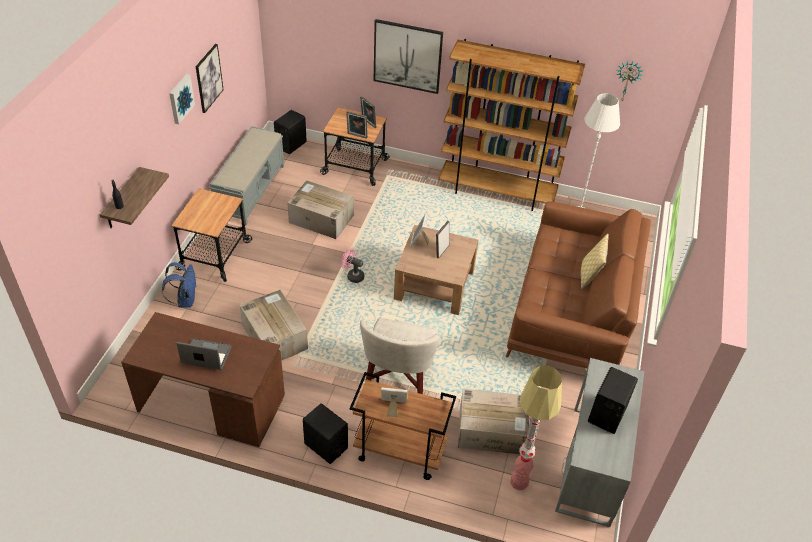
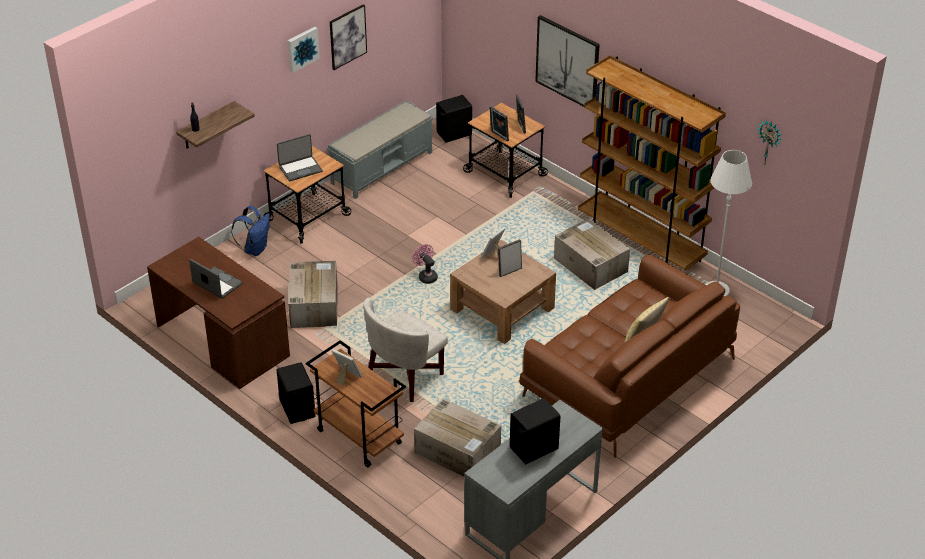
camera: 30 degrees right, 5 degrees down
(205, 213) = (300, 169): none -> laptop
(320, 219) = (432, 214): cardboard box -> cardboard box (589, 265)
(519, 482) = (450, 500): floor lamp -> none

